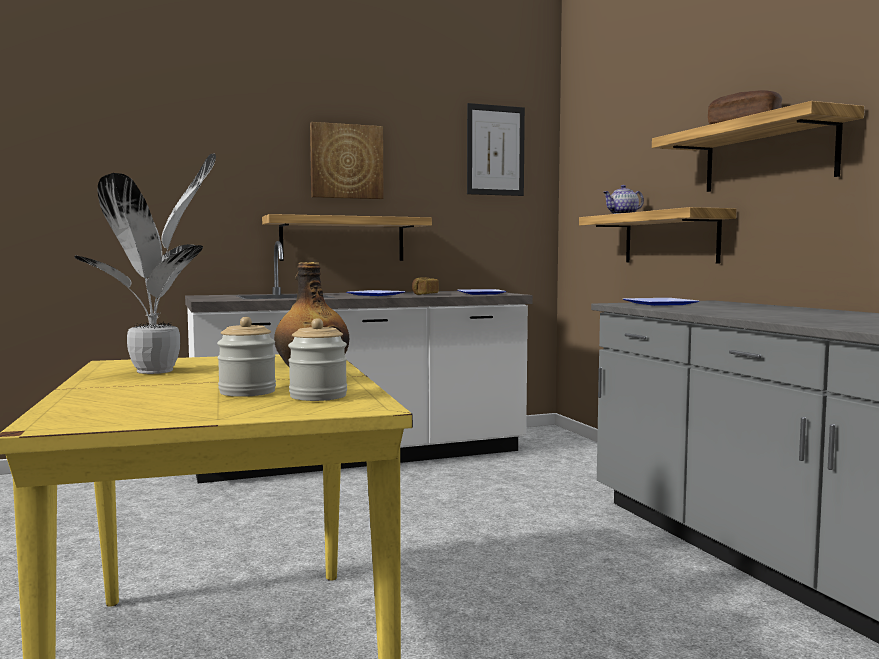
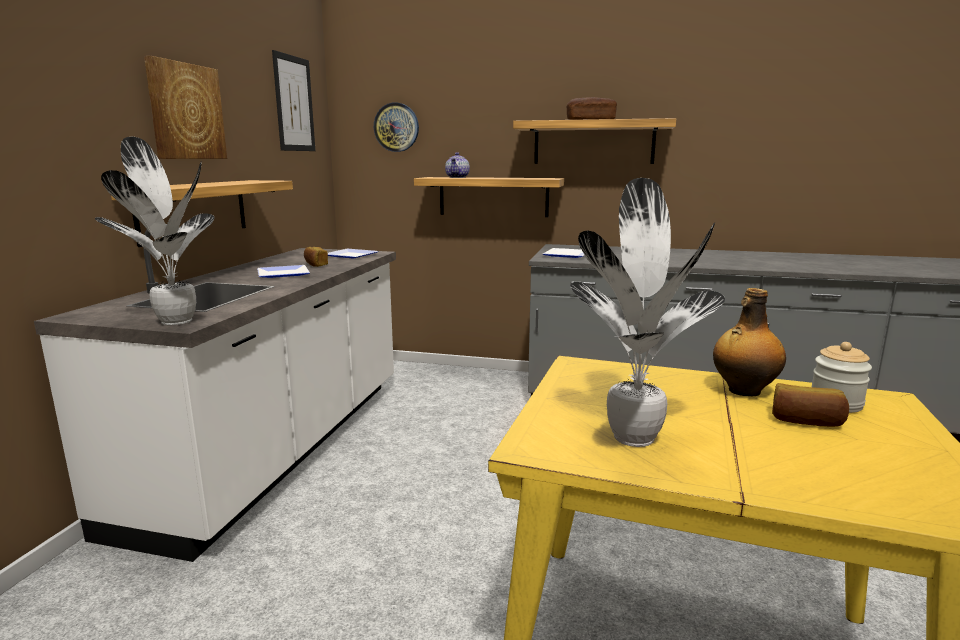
camera: 55 degrees left, 10 degrees up
(214, 299) = (176, 321): none -> potted plant
(247, 392) = (806, 421): jar -> bread
(599, 164) = (396, 127): none -> wall clock

